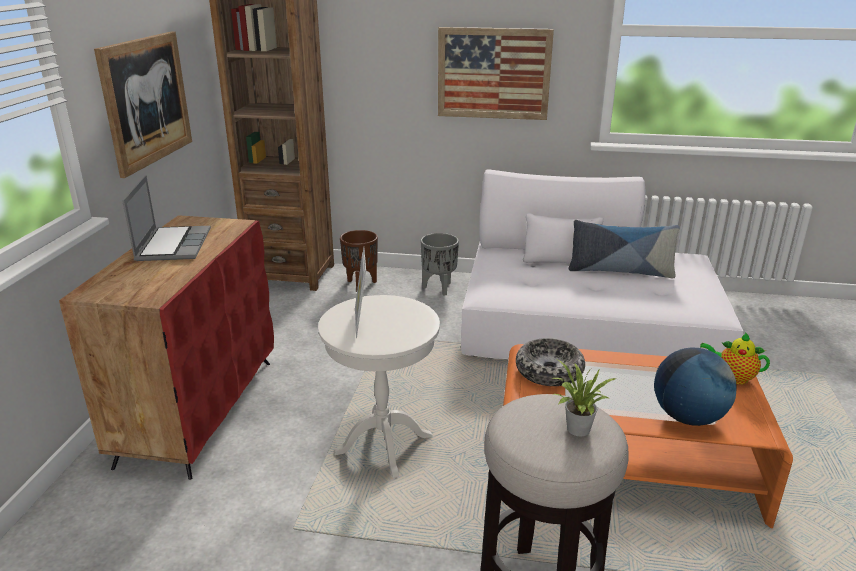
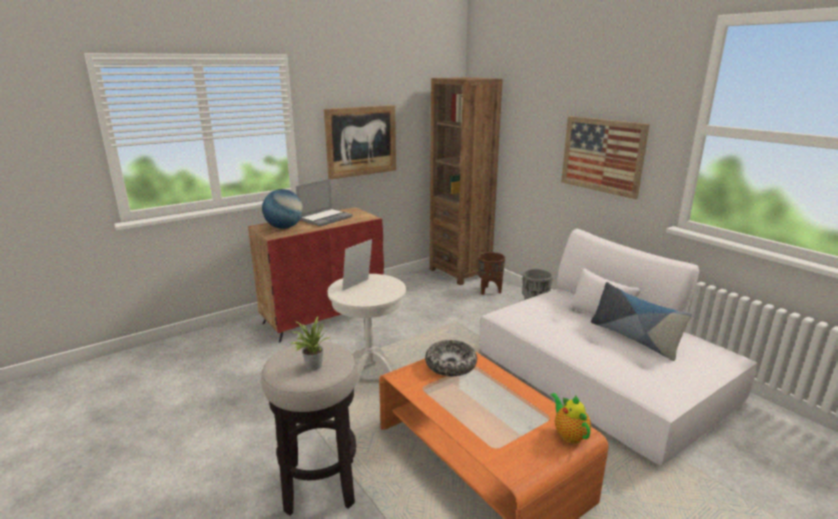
camera: 45 degrees right, 5 degrees down
(688, 417) = (483, 434): globe -> globe (284, 227)

